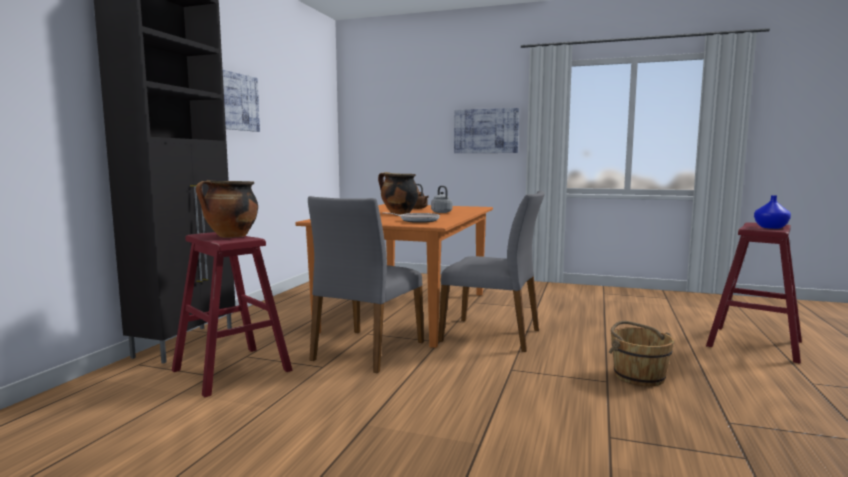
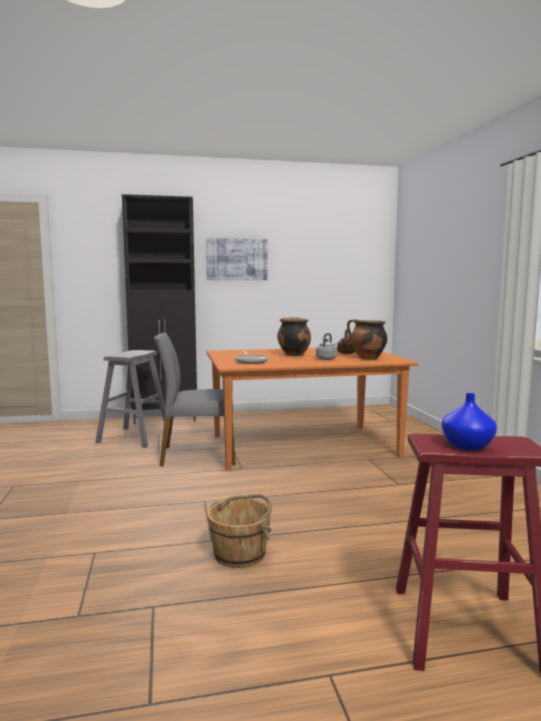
camera: 60 degrees right, 0 degrees up
(231, 236) = (132, 353): cooking pot -> cooking pot (367, 358)
(231, 370) = (134, 437): red stool -> grey stool
(486, 131) = (480, 272): picture -> none
(492, 335) = (282, 481): grey chair -> none

